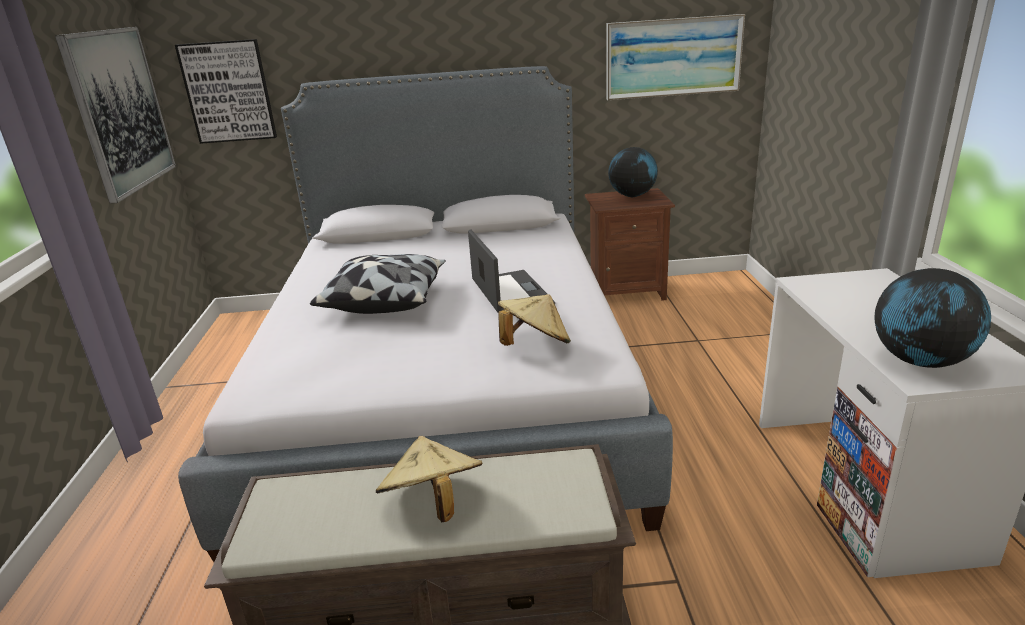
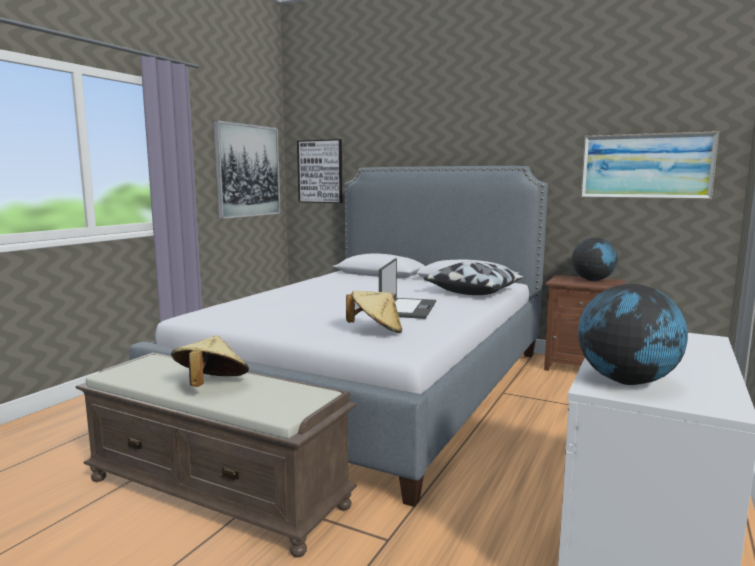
camera: 30 degrees right, 15 degrees down
(385, 300) = (327, 297): pillow -> pillow (474, 292)

